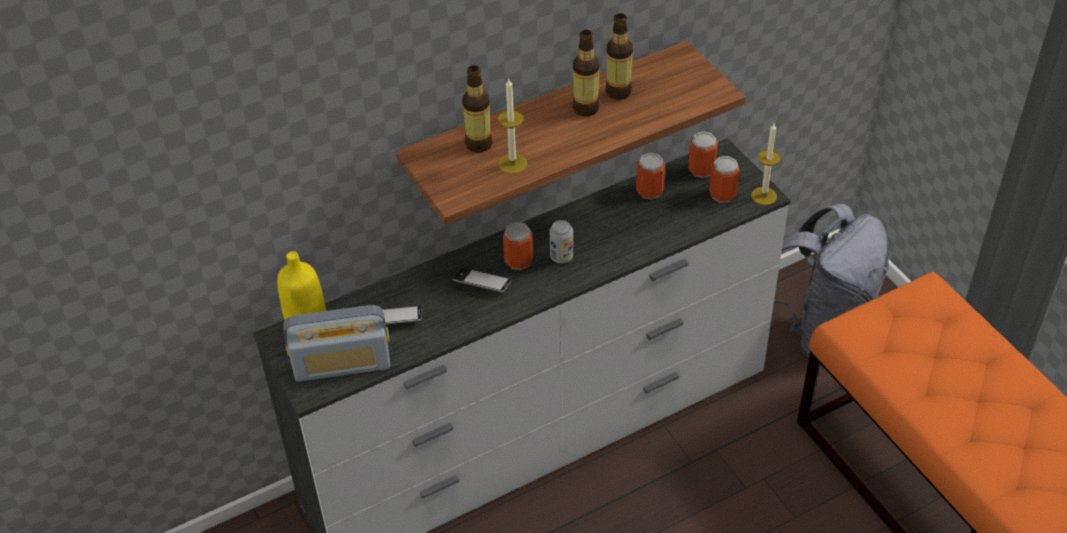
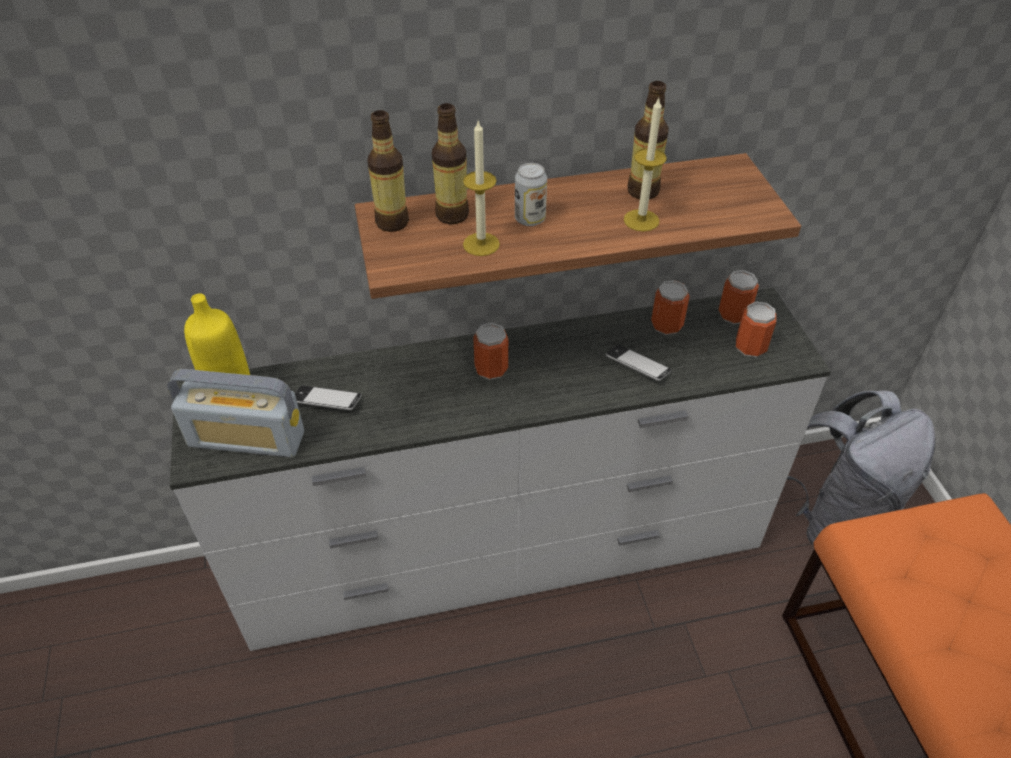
camera: 15 degrees right, 0 degrees up
(482, 283) = (440, 385): phone -> phone (637, 367)
(561, 257) = (540, 375): can -> can (530, 219)
(585, 108) = (596, 201): bottle -> bottle (392, 222)
(764, 196) = (799, 359): candle -> candle (641, 220)

